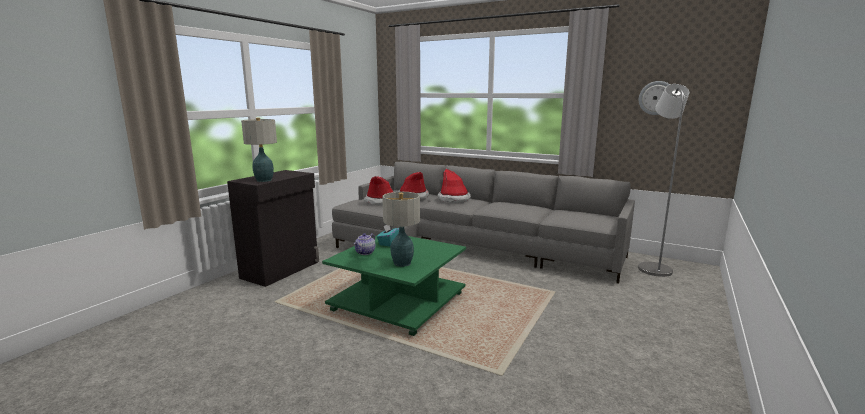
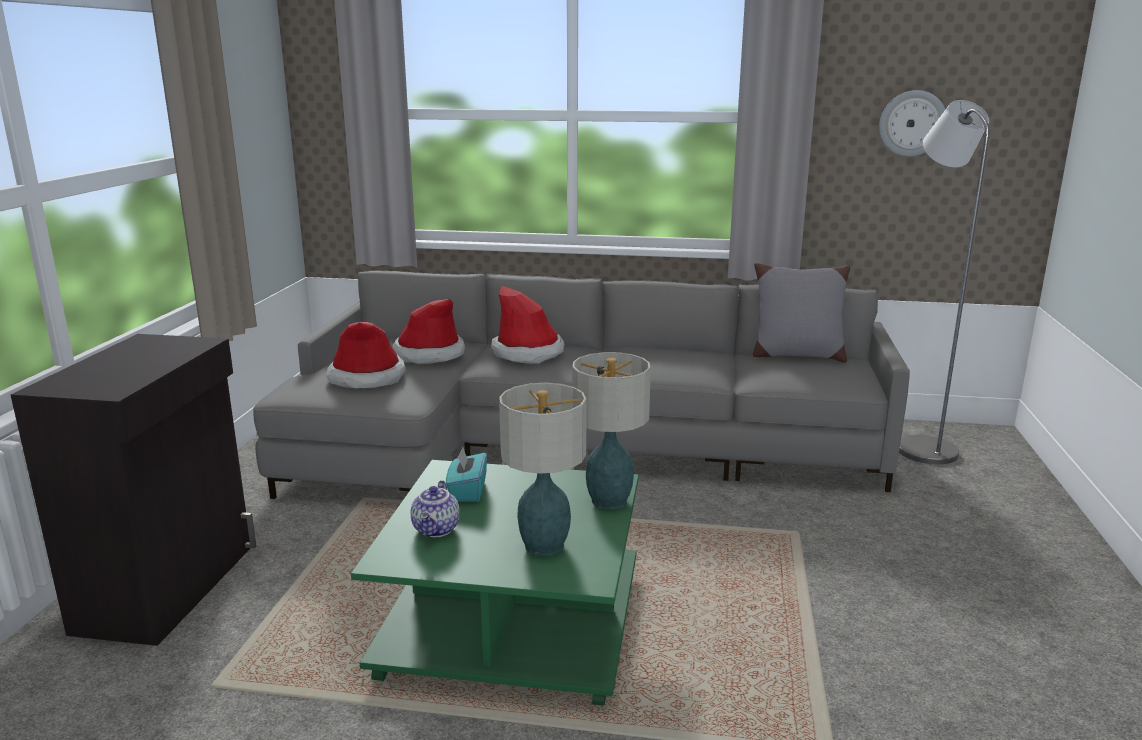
camera: 20 degrees left, 5 degrees up
(263, 180) = (119, 380): table lamp -> table lamp (608, 501)
(582, 211) = (796, 355): none -> grey pillow

